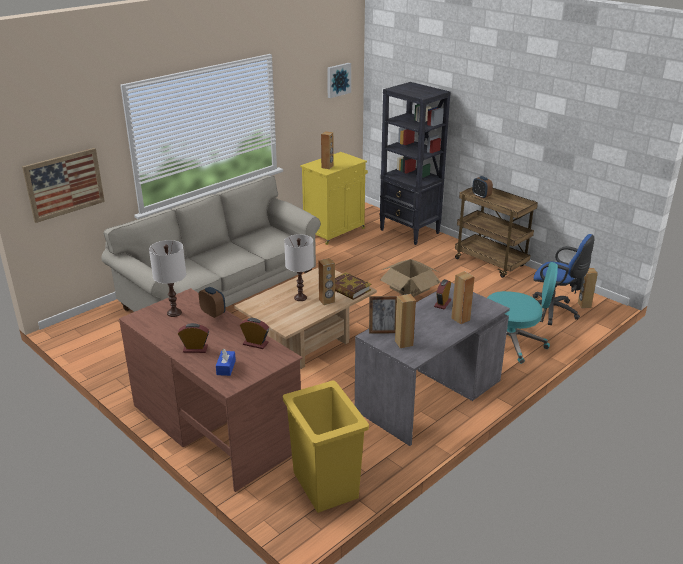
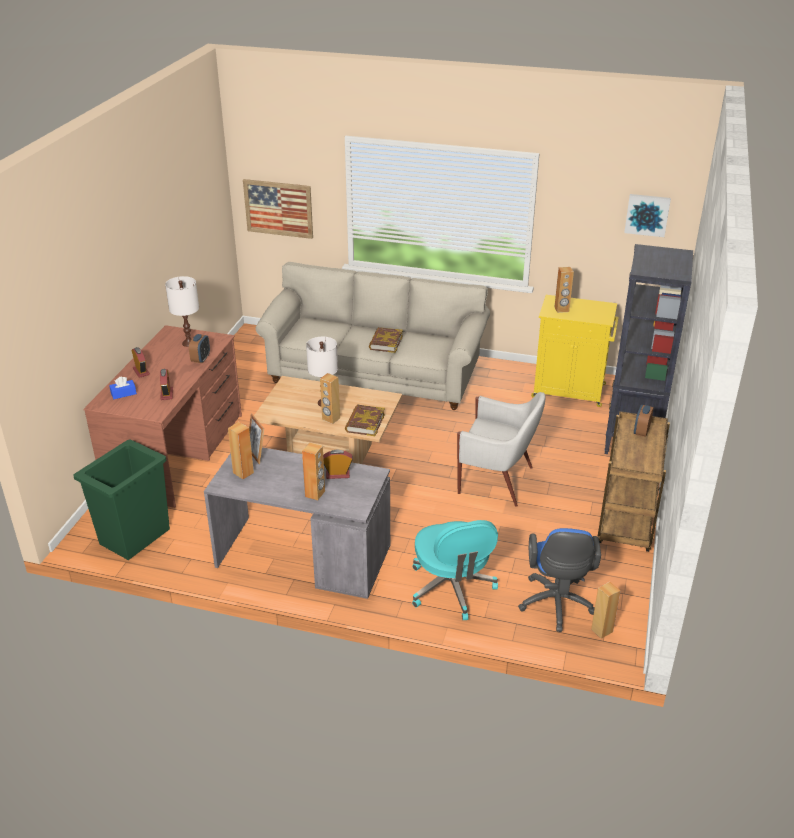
camera: 60 degrees right, 5 degrees up
(240, 251) = (385, 343): none -> book
(325, 486) = (133, 537): yellow trash can -> green trash can
(409, 288) = (497, 481): cardboard box -> white armchair

